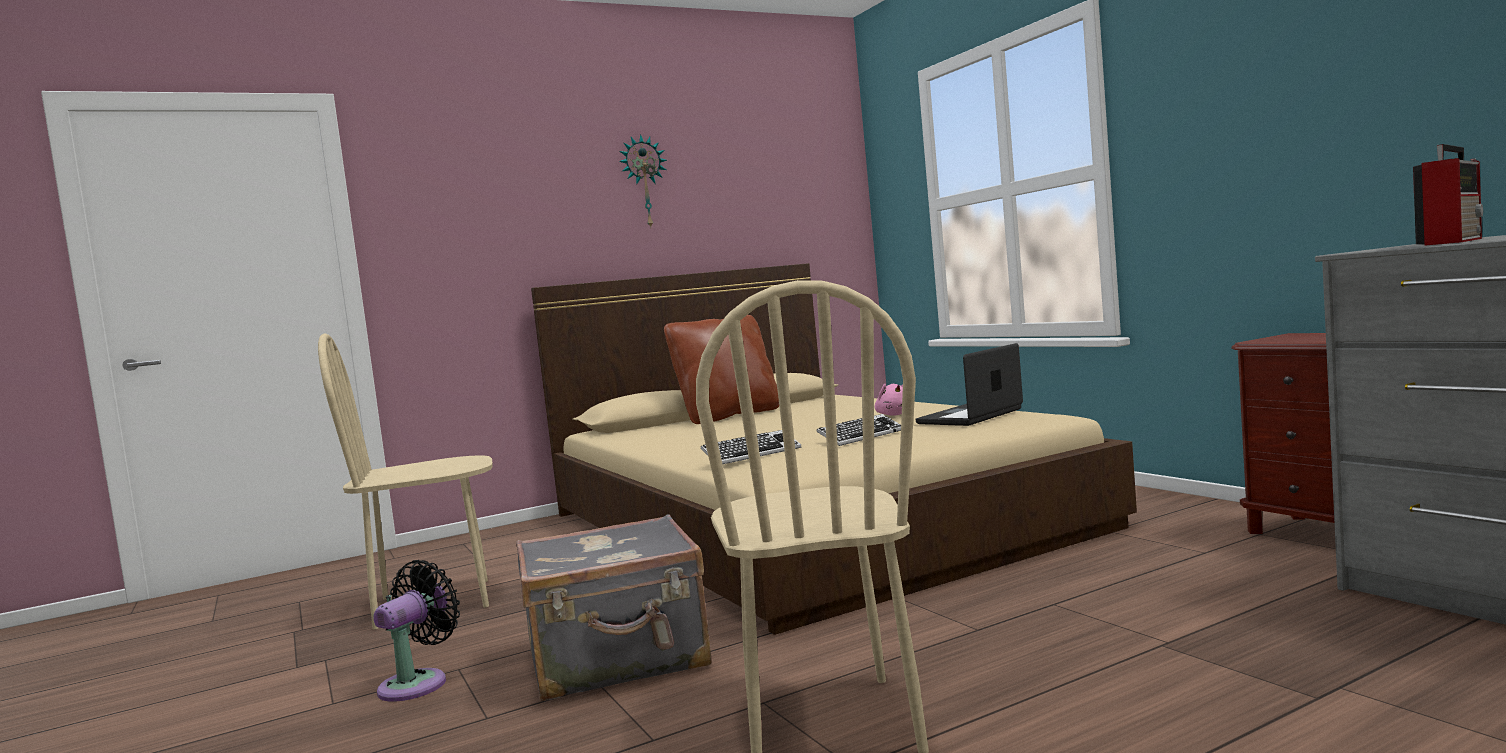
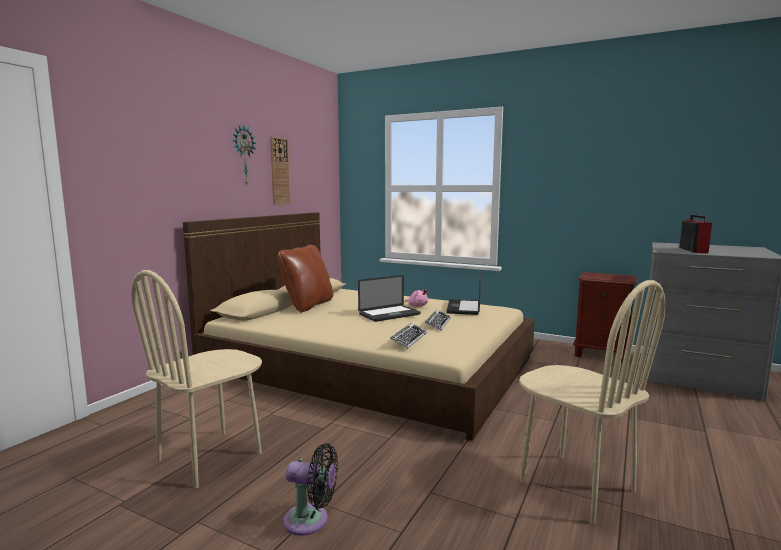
camera: 35 degrees left, 5 degrees up
(418, 683) = (311, 521): black fan -> black fan turned 105 degrees clockwise
(619, 660) = (416, 474): grey suitcase -> none
(722, 200) = (279, 171): none -> wall clock
(814, 425) = (389, 314): none -> laptop

